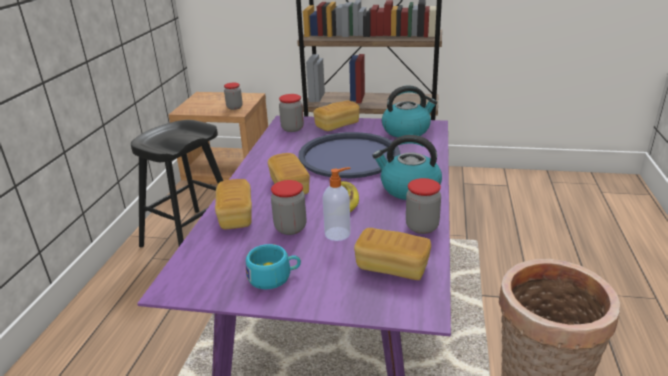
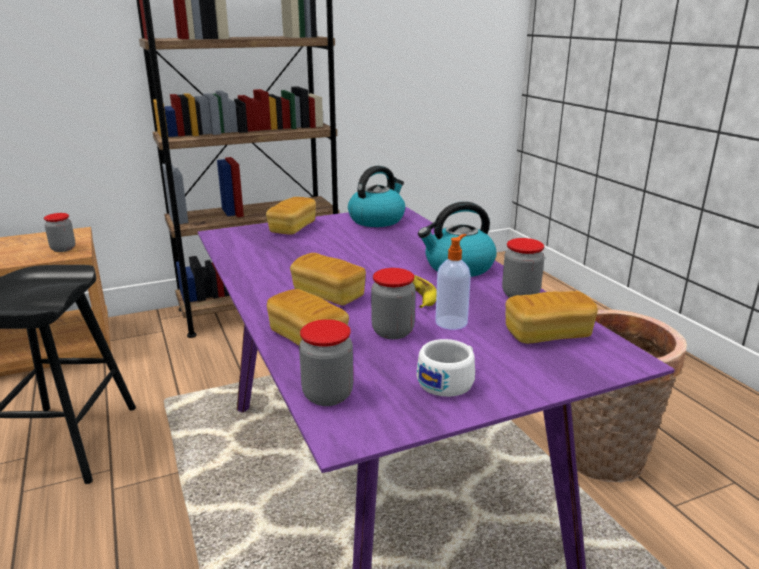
camera: 35 degrees left, 5 degrees down
(274, 277) = (449, 381): turquoise cup -> white cup
(292, 128) = (241, 240): jar -> jar (327, 395)
(349, 156) = (351, 253): blue tray -> none

